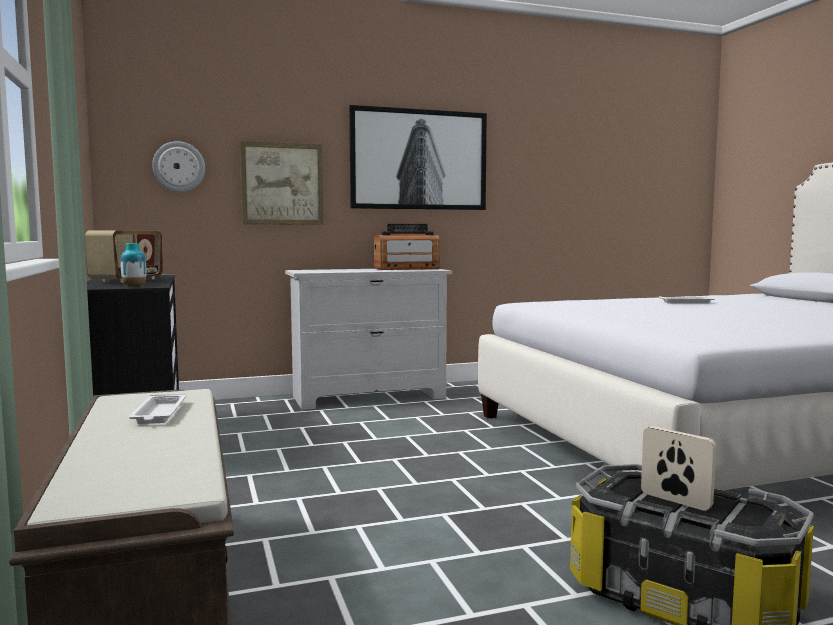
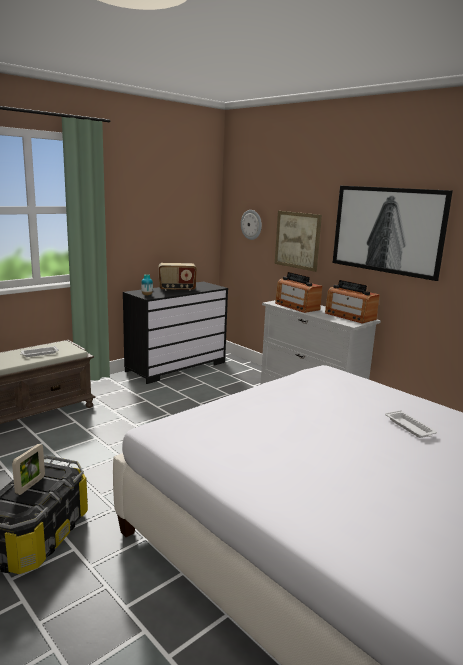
camera: 65 degrees right, 10 degrees up
(337, 271) = (296, 306): none -> radio

